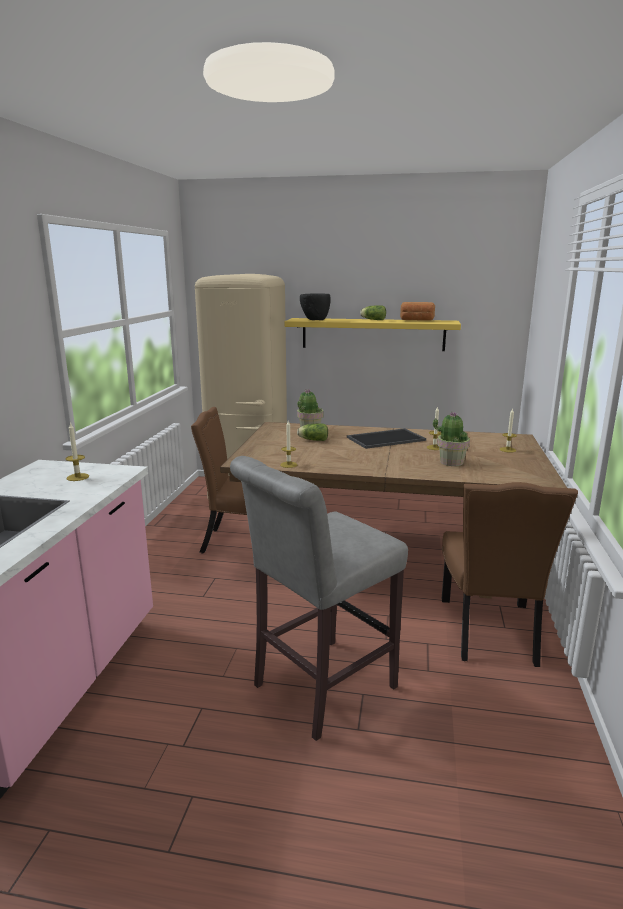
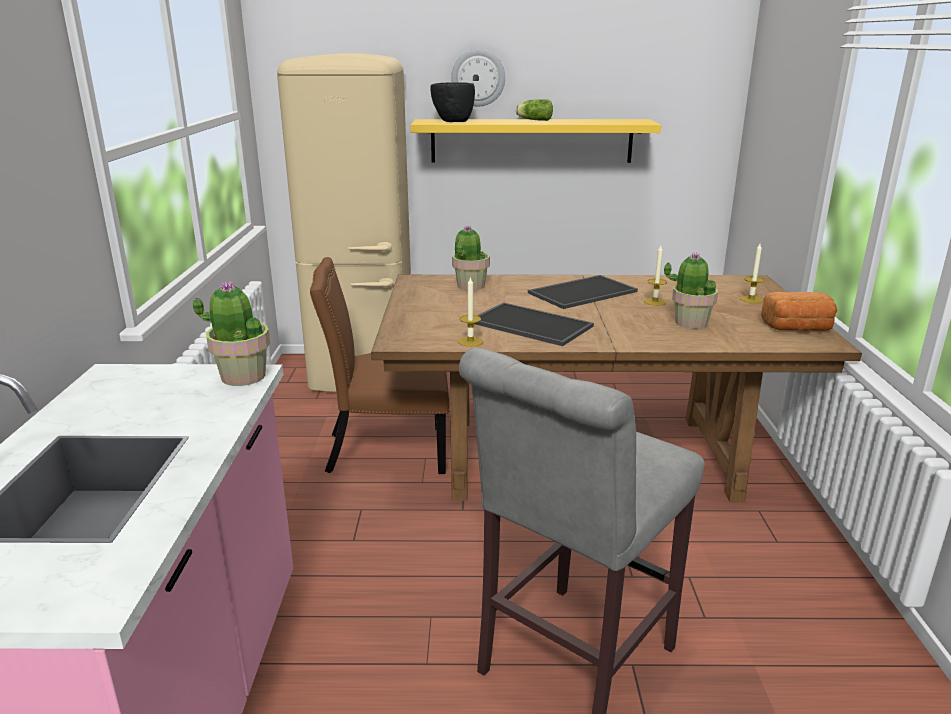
camera: 10 degrees left, 5 degrees up
(77, 477) = (179, 392): candle -> none
(119, 471) = (243, 376): none -> potted plant
(312, 440) = (482, 299): lettuce -> none
(335, 457) = (529, 325): none -> tray
(336, 290) = (478, 78): none -> wall clock
(416, 320) = (595, 120): bread -> bread (797, 328)
(490, 629) = (760, 546): brown chair -> none

